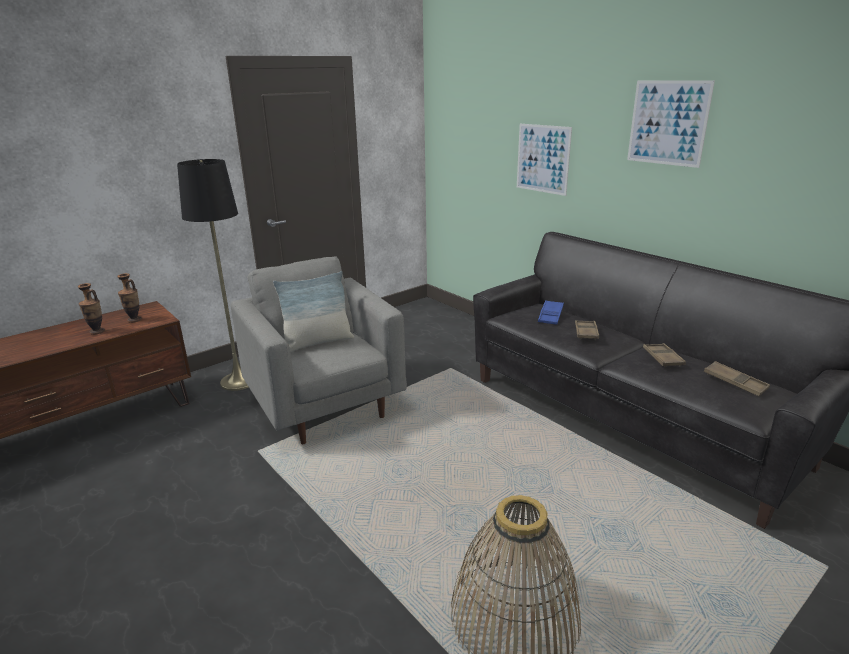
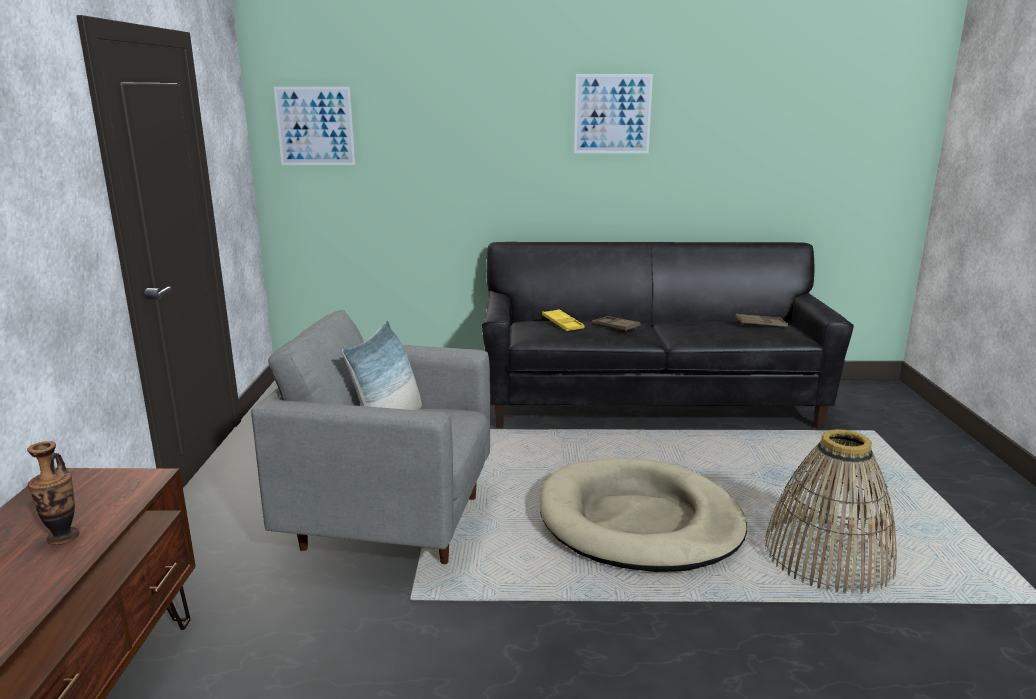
camera: 50 degrees left, 5 degrees down
(134, 320) = (90, 498): vase -> none
(239, 381) = (211, 559): black floor lamp -> none
(438, 492) = (639, 522): none -> beige dog bed
(542, 159) = (465, 162): picture -> picture (315, 126)
(550, 315) = (562, 324): blue tray -> yellow tray
(662, 358) = (696, 325): brown tray -> none

